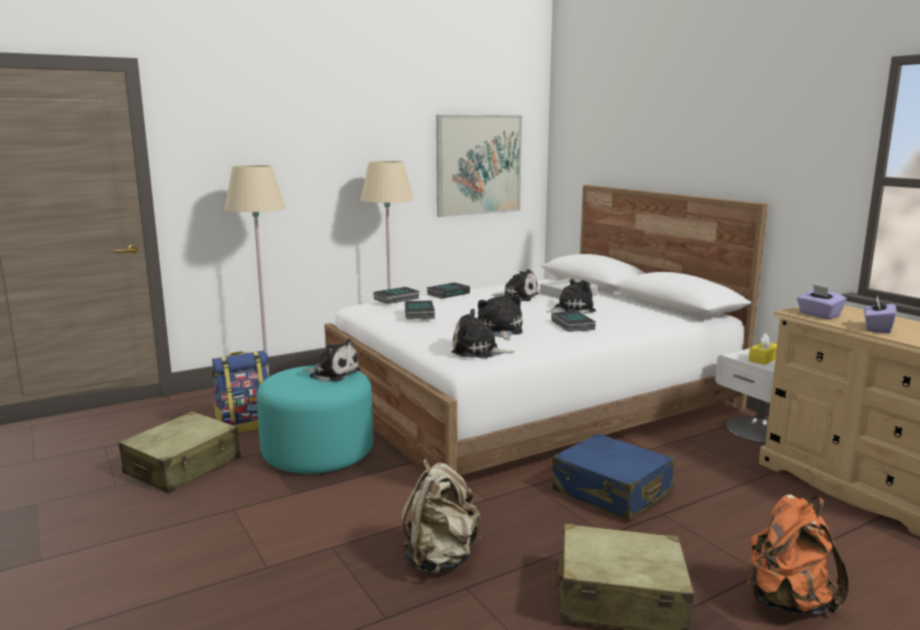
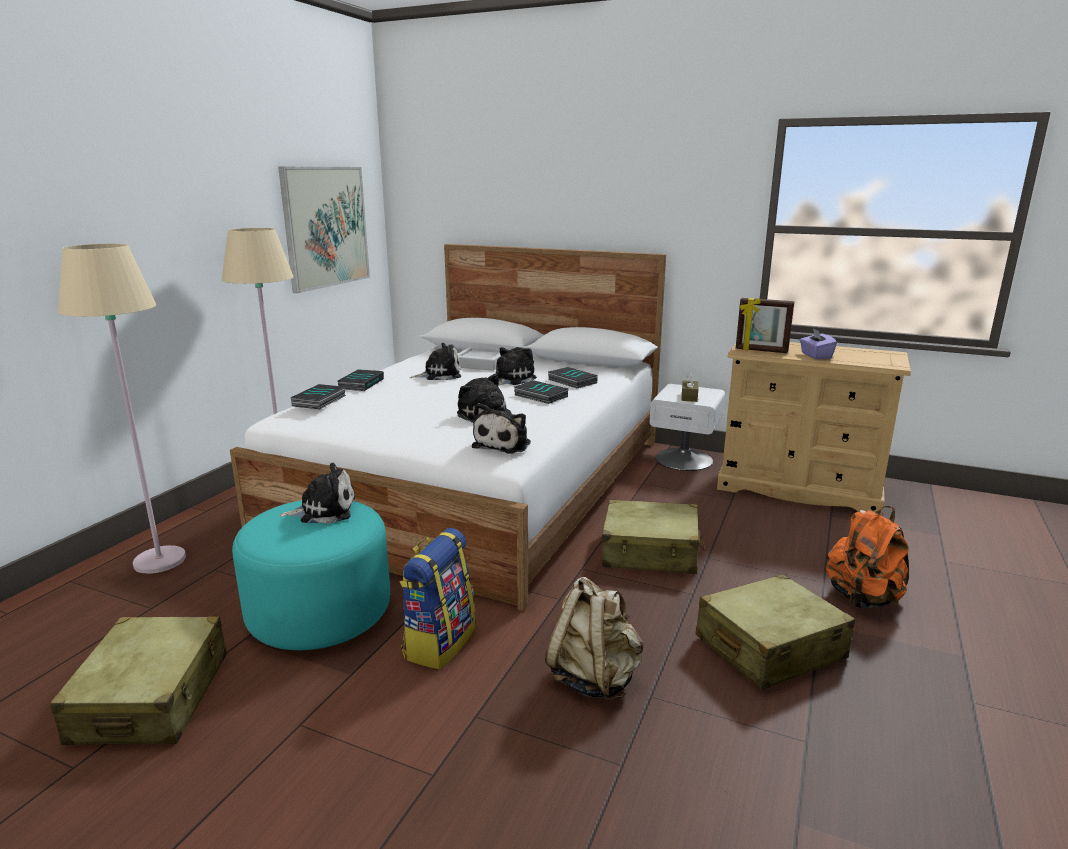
camera: 35 degrees left, 5 degrees up
(245, 425) = (176, 611): backpack -> backpack (439, 642)
(418, 313) = (374, 414): book -> book (571, 381)
(478, 351) = (504, 444): plush toy -> plush toy turned 45 degrees counterclockwise
(612, 492) = (650, 552): blue suitcase -> beige suitcase
(764, 359) = (689, 397): yellow tissue box -> brown tissue box
(818, 315) = (761, 351): purple tissue box -> picture frame

